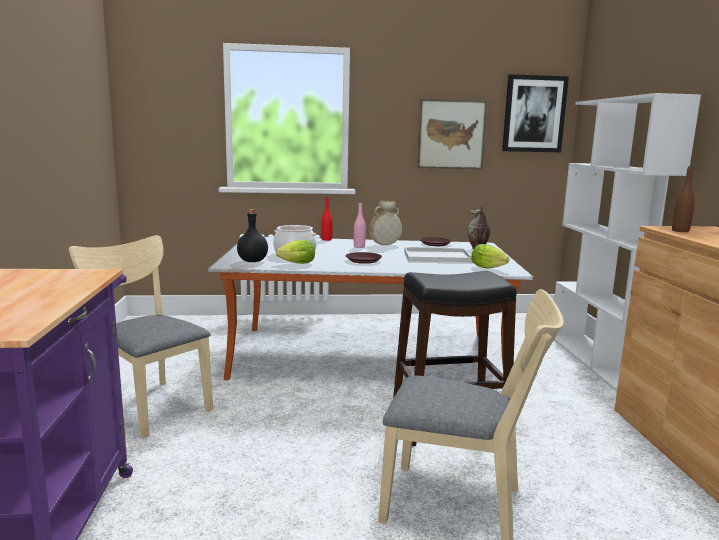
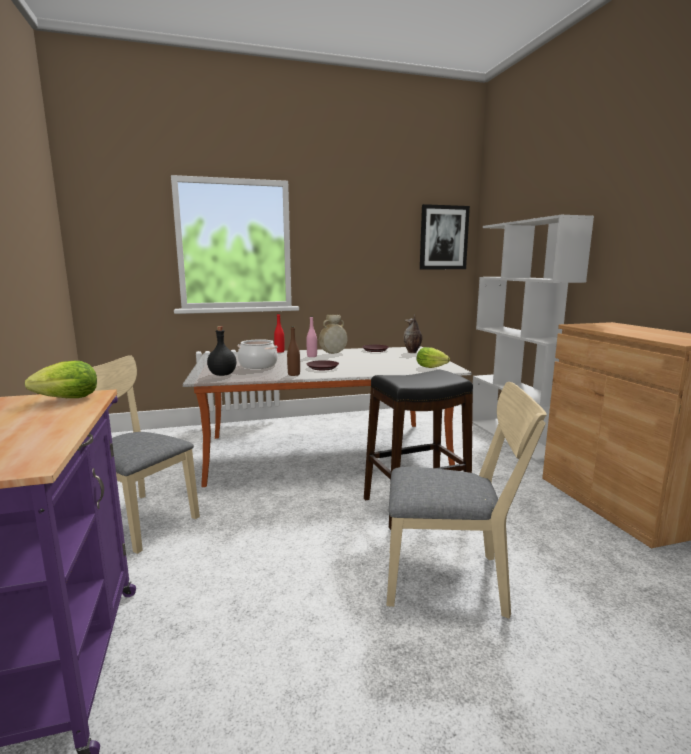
camera: 10 degrees left, 0 degrees up
(295, 263) = (263, 374): lettuce -> lettuce (64, 399)
(436, 257) = (382, 361): white tray -> none
(451, 134) = (378, 256): picture -> none
(680, 231) = (593, 326): brown bottle -> brown bottle (294, 374)

